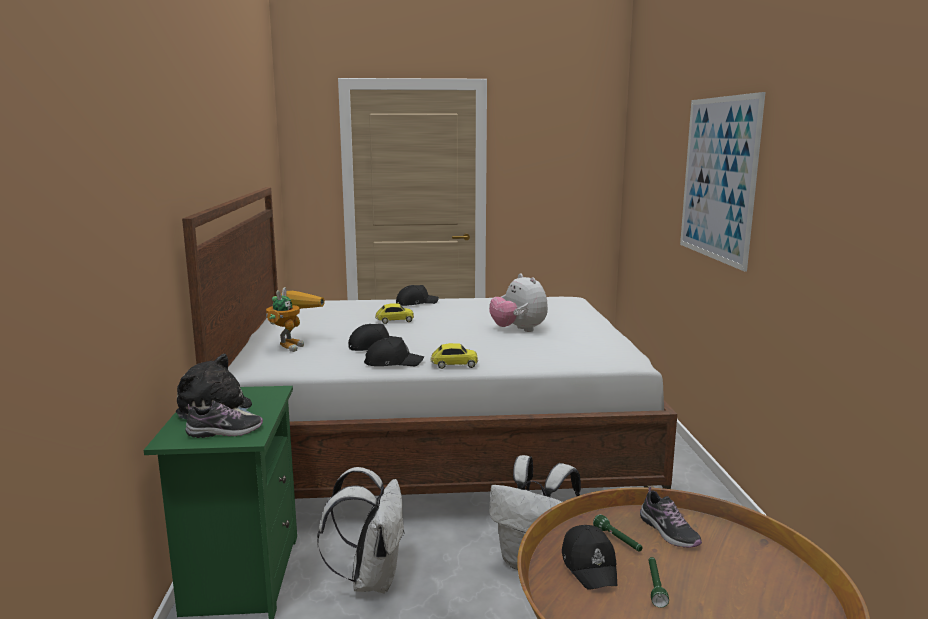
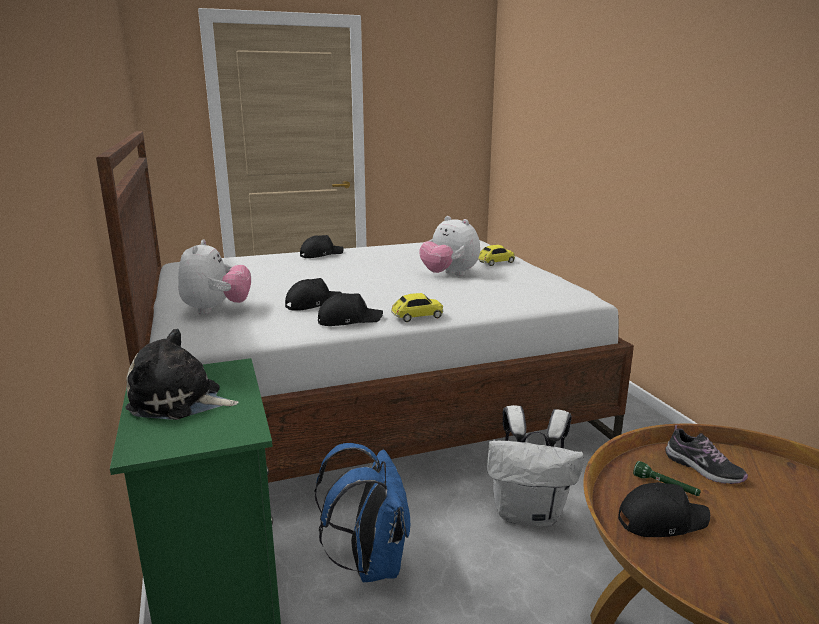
camera: 15 degrees left, 5 degrees up
(225, 432) = (208, 428): shoe -> none
(292, 344) = (216, 310): toy robot -> plush toy
(371, 579) = (371, 563): white backpack -> blue backpack
(394, 321) = (313, 274): toy car -> toy car (495, 262)
(590, 565) = (661, 520): black cap -> black cap turned 75 degrees counterclockwise
(655, 586) = (738, 532): green flashlight -> none
(718, 178) = (636, 111): picture -> none

